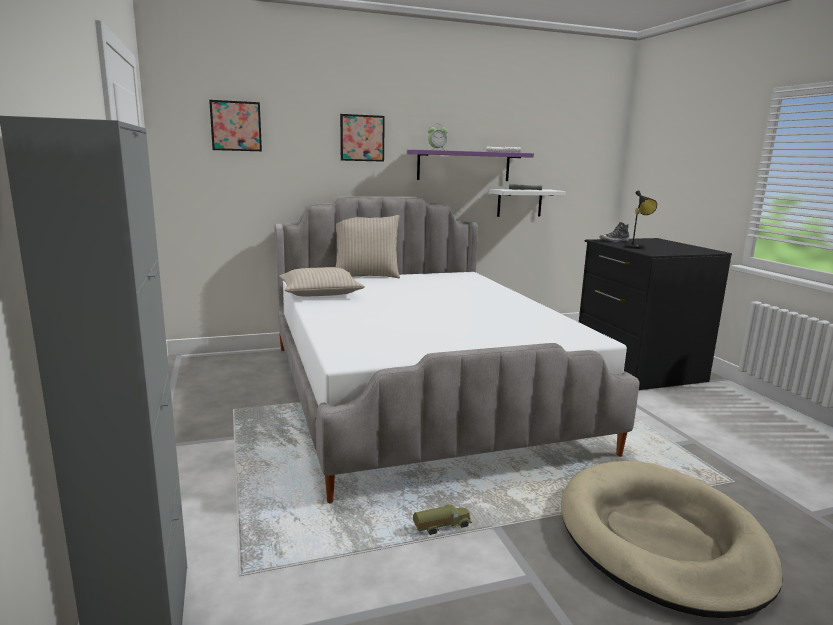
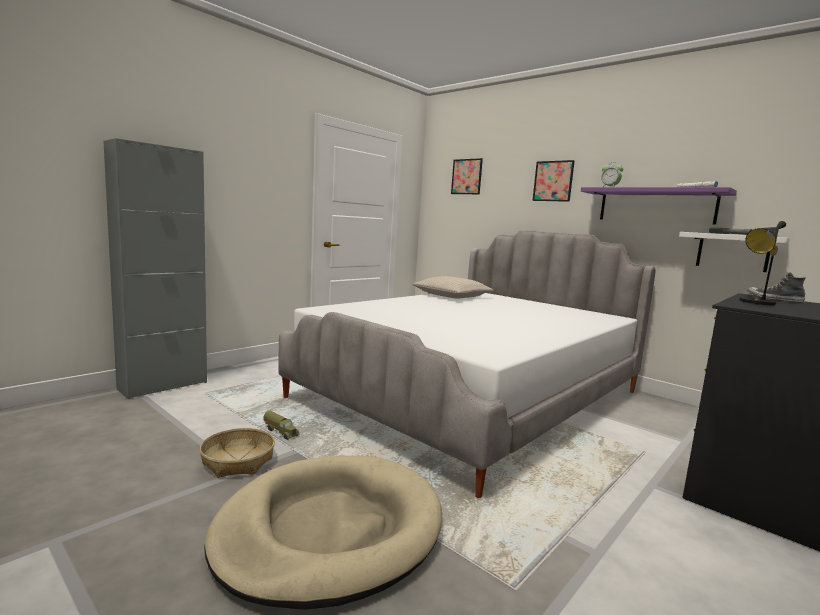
camera: 60 degrees right, 5 degrees down
(366, 276) = (525, 299): beige pillow -> none
(505, 574) = (237, 461): none -> basket

